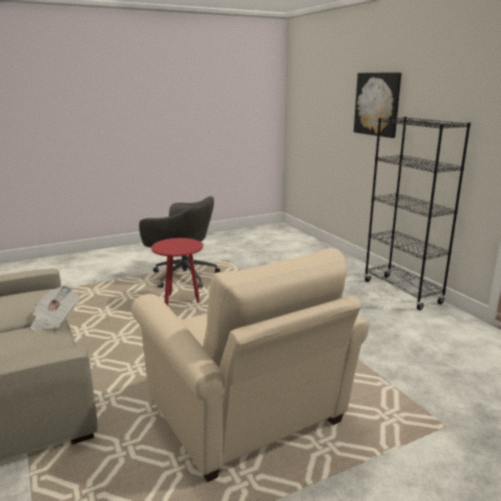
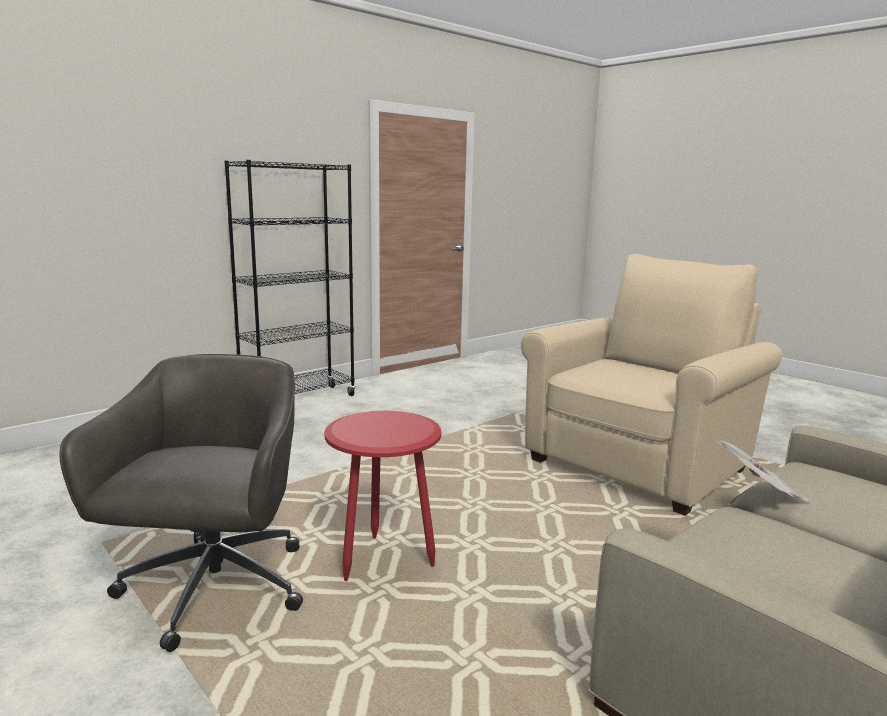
camera: 105 degrees left, 5 degrees down
(377, 104) = (146, 141): picture -> none

